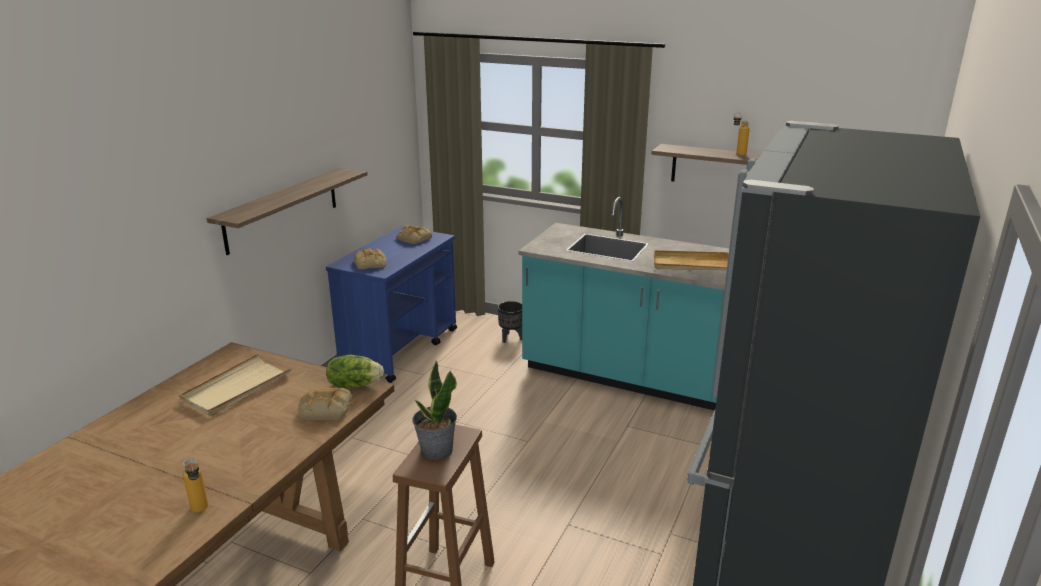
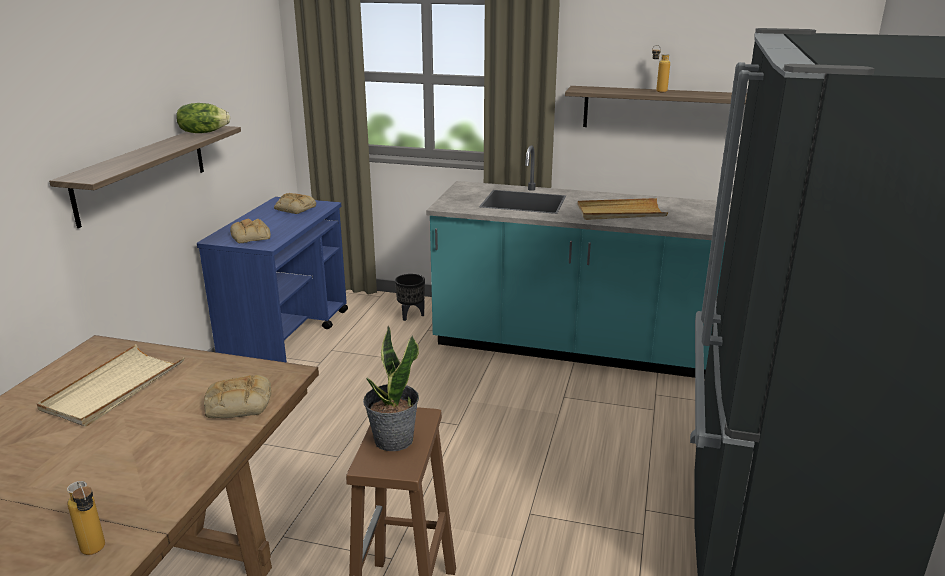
camera: 10 degrees left, 0 degrees up
(354, 385) = (268, 371): lettuce -> lettuce (203, 132)

